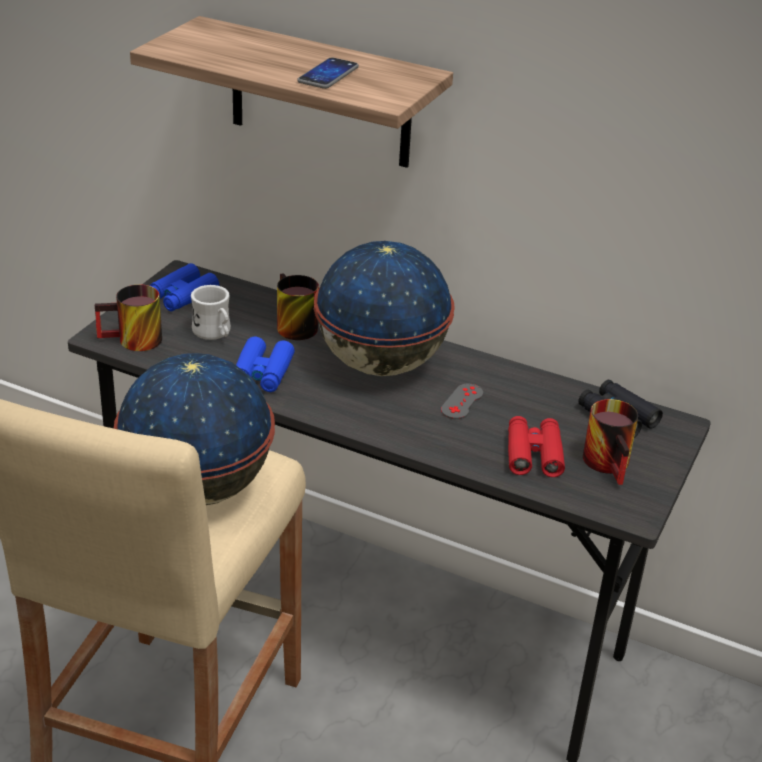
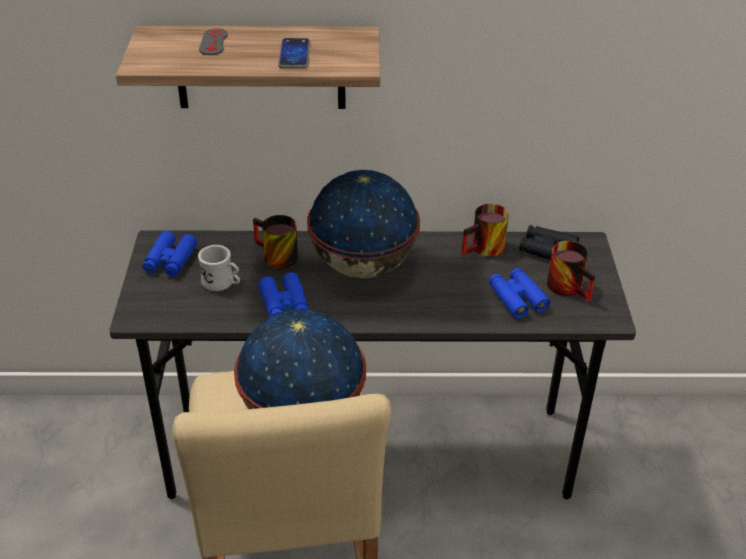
camera: 25 degrees left, 5 degrees up
(132, 342) = (164, 313): mug -> mug (485, 250)
(462, 402) = (441, 276): grey game controller -> grey game controller (213, 42)
(533, 454) = (517, 298): red binoculars -> blue binoculars

